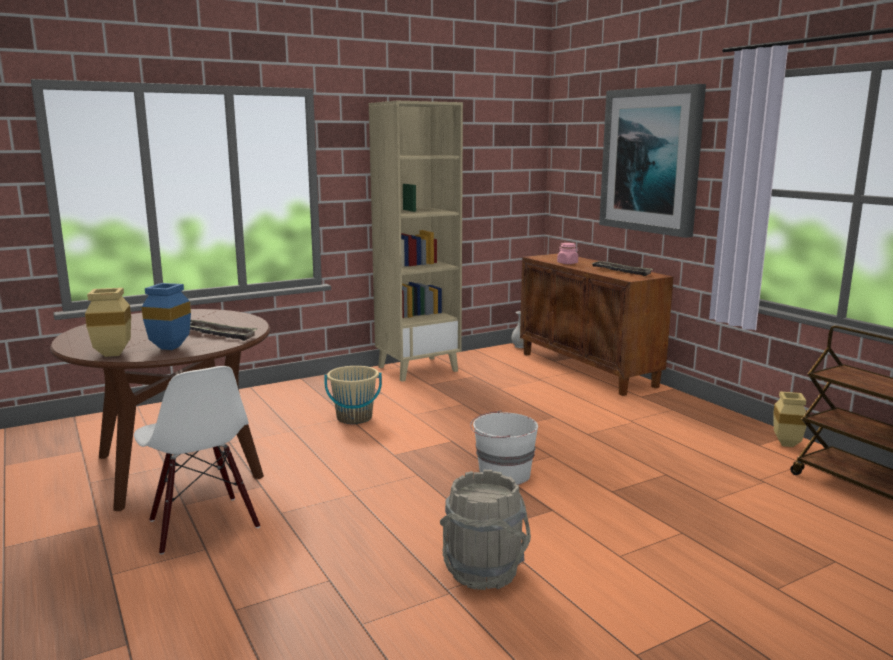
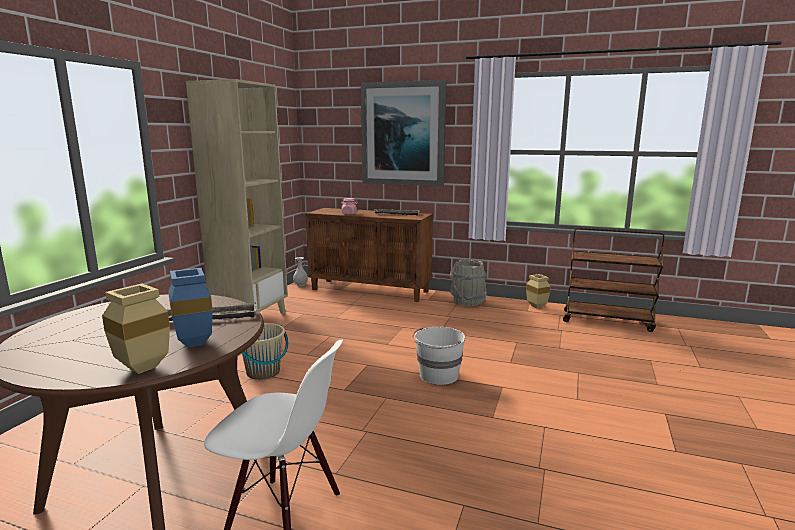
camera: 40 degrees left, 0 degrees up
(483, 571) = (535, 444): grey bucket -> grey bucket (467, 302)

